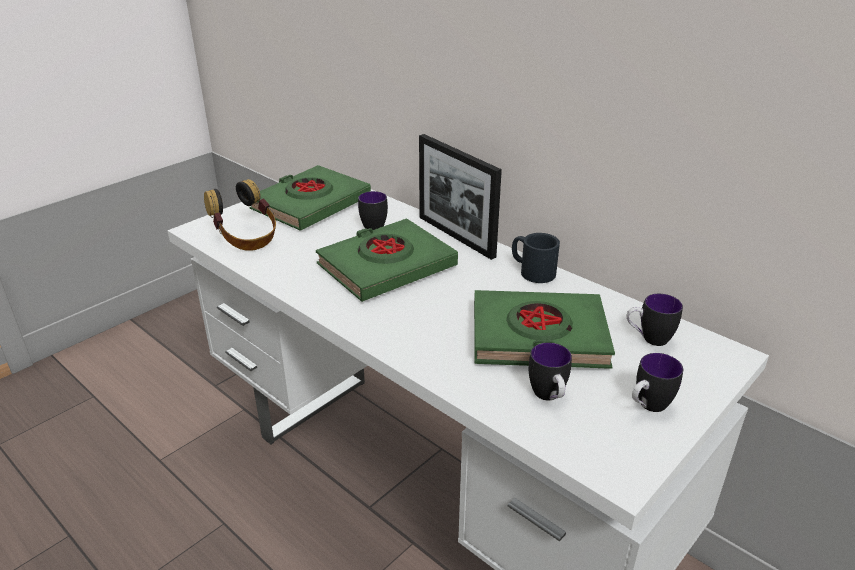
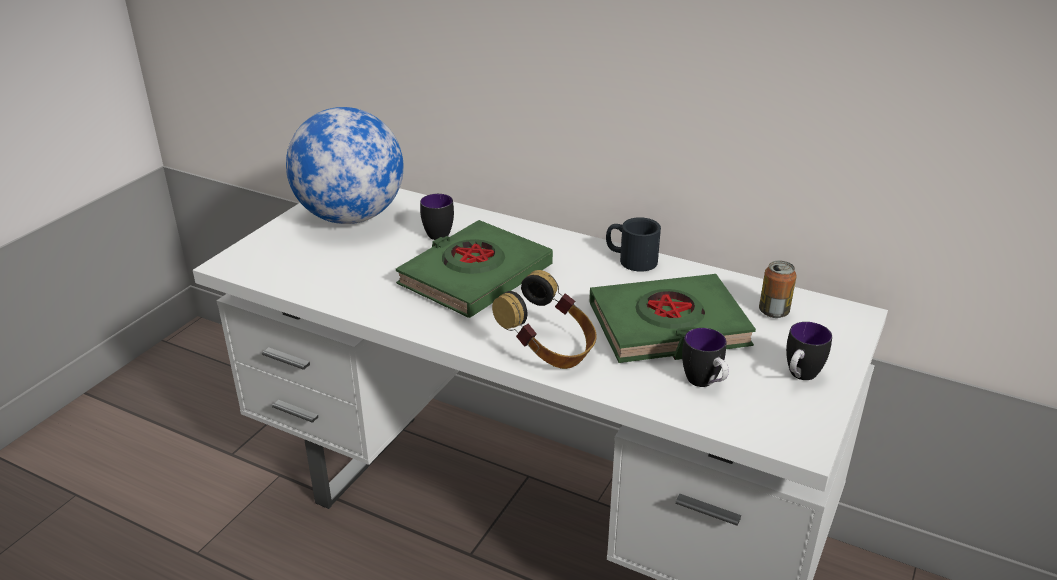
camera: 15 degrees left, 0 degrees up
(246, 239) = (297, 267): headphones -> headphones (549, 350)
(311, 204) = (351, 217): green book -> globe
(456, 236) = (533, 233): picture frame -> none
(648, 339) = (773, 312): mug -> can

